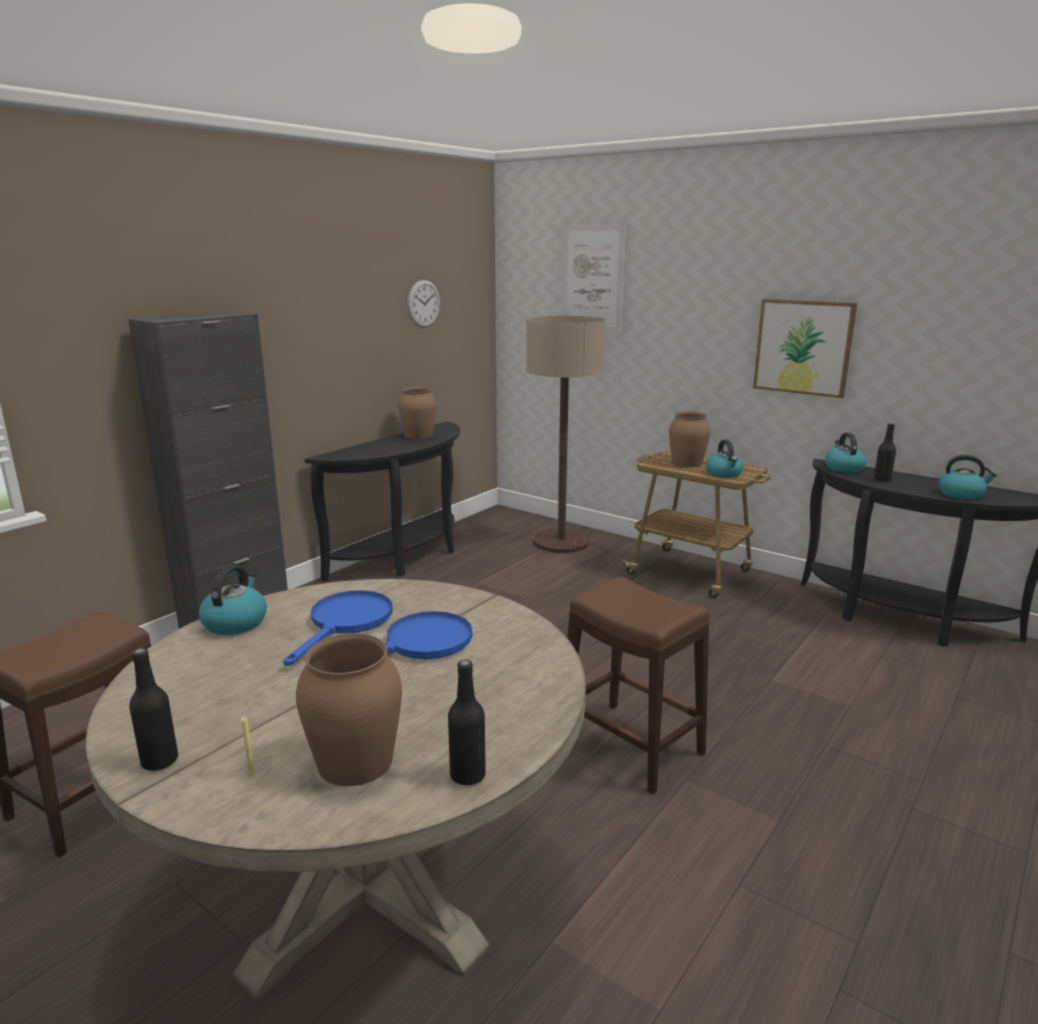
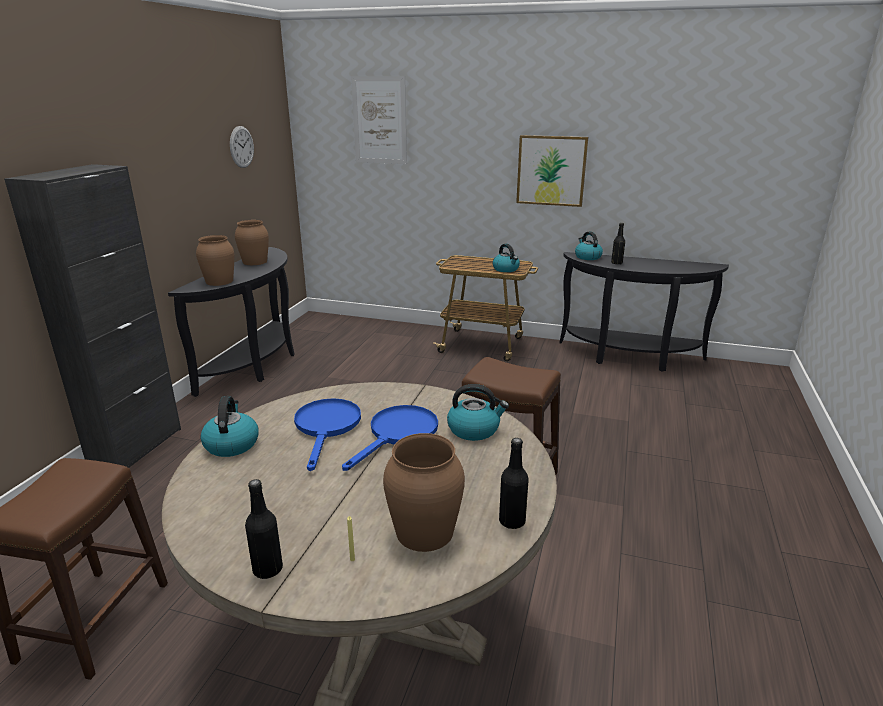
camera: 20 degrees left, 5 degrees up
(561, 542) = (376, 335): floor lamp -> none
(687, 463) = (474, 263): brown vase -> brown vase (219, 281)
(961, 494) = (669, 268): kettle -> kettle (474, 429)

